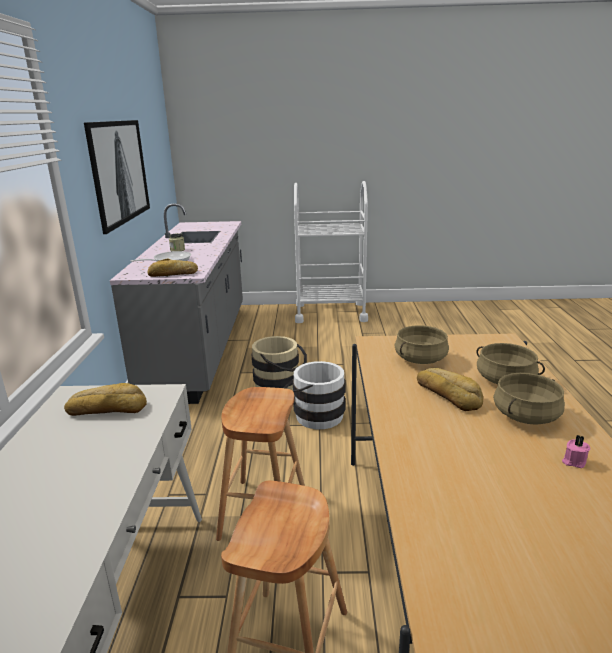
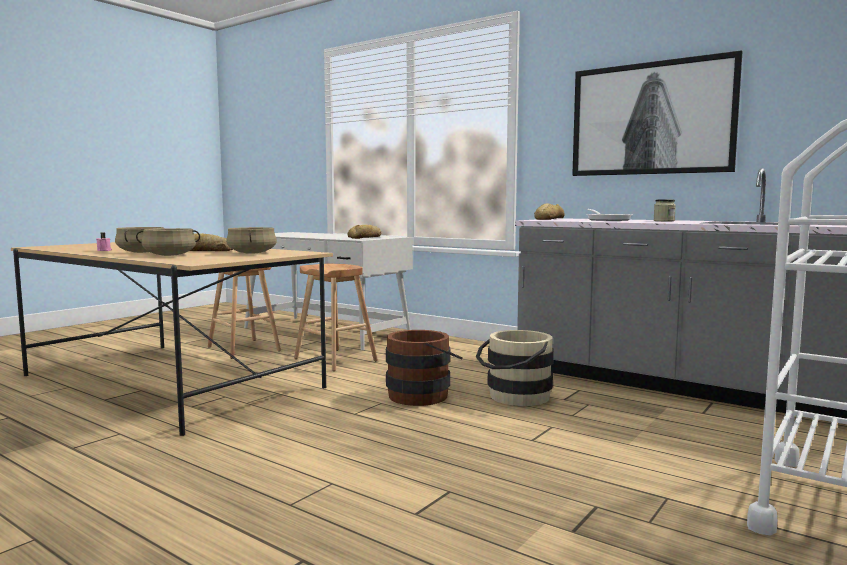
camera: 125 degrees right, 15 degrees down
(314, 415) = (423, 395): white bucket -> brown bucket

